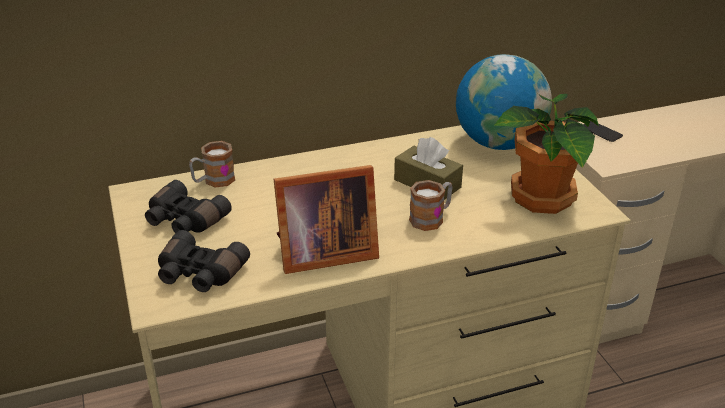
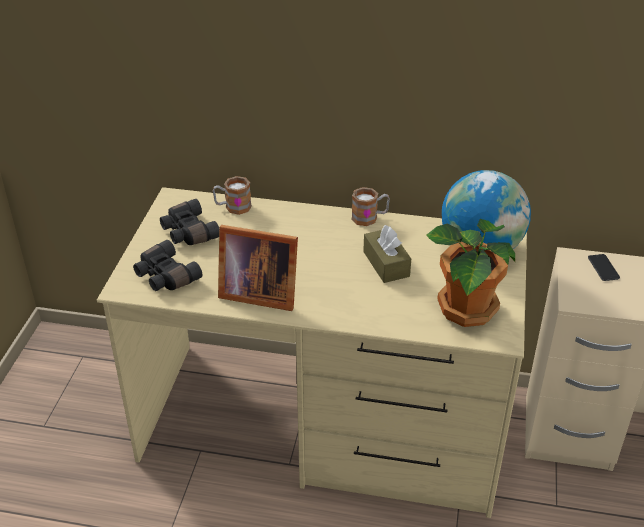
camera: 30 degrees right, 5 degrees up
(431, 218) = (361, 294): mug -> mug (370, 218)

